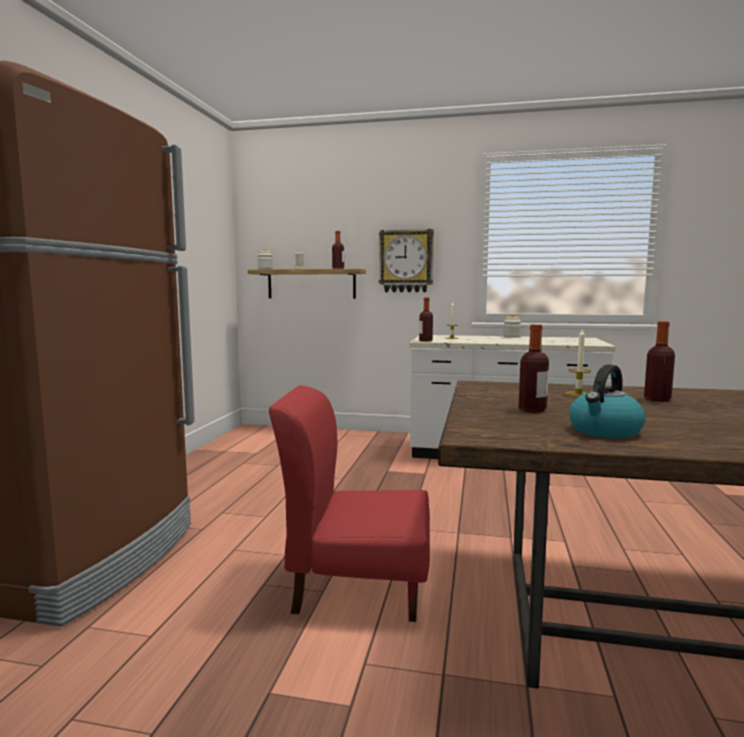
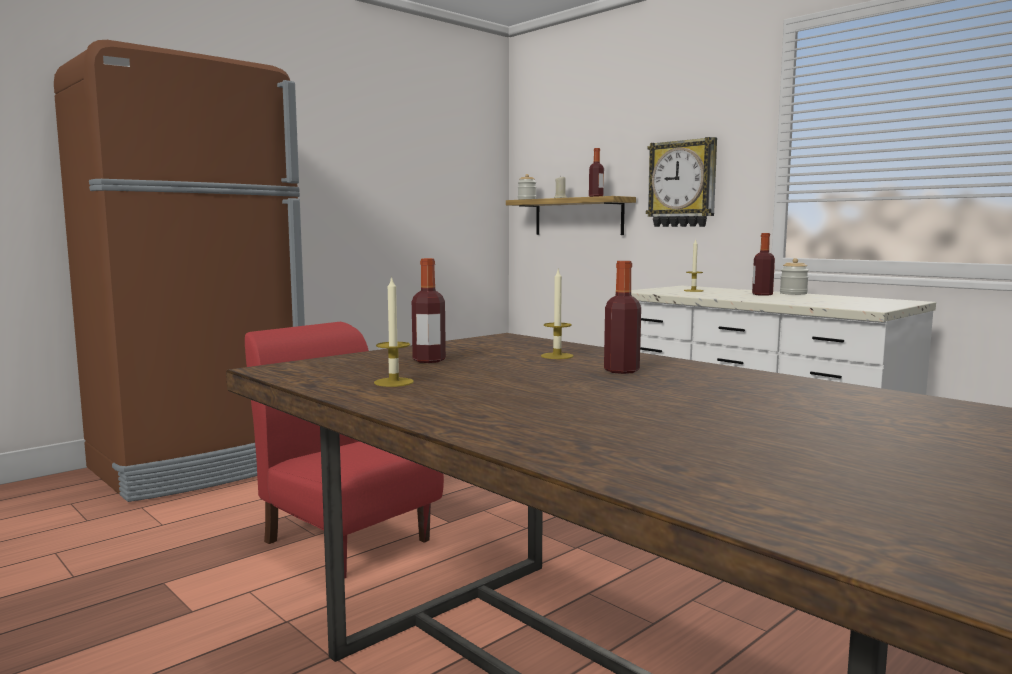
camera: 35 degrees right, 0 degrees up
(425, 341) = (639, 291): bottle -> bottle (762, 294)
(605, 431) = (394, 382): kettle -> candle

